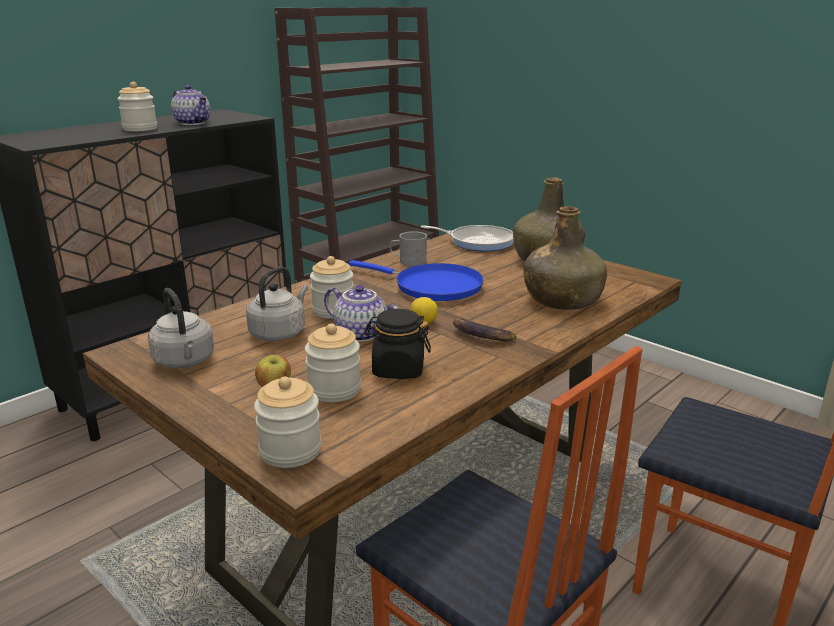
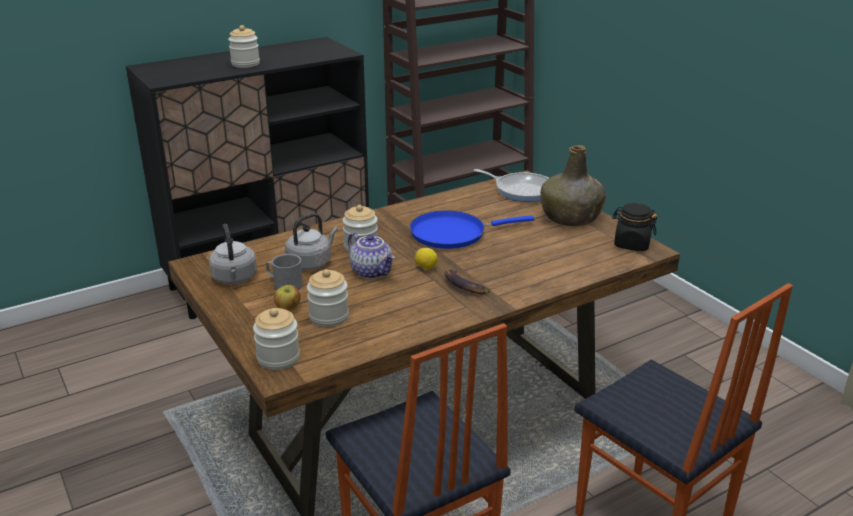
camera: 15 degrees right, 5 degrees up
(193, 123) = (292, 58): teapot -> none
(398, 369) = (383, 307): black jar -> black jar (631, 244)
(408, 261) = (447, 205): grey mug -> grey mug (284, 284)
(432, 286) = (453, 233): blue frying pan -> blue frying pan turned 120 degrees clockwise
(562, 300) = (555, 261): green bottle -> none

